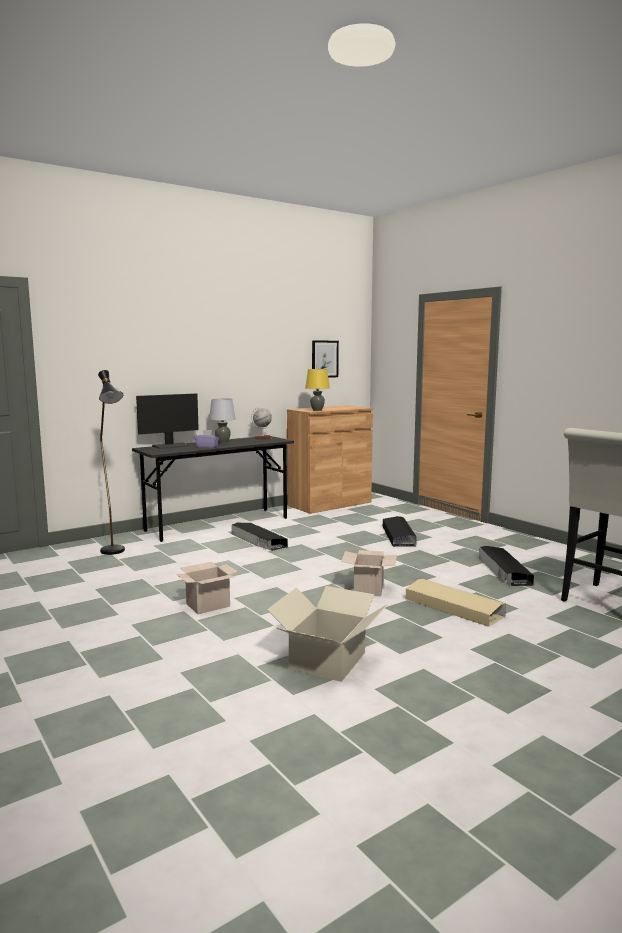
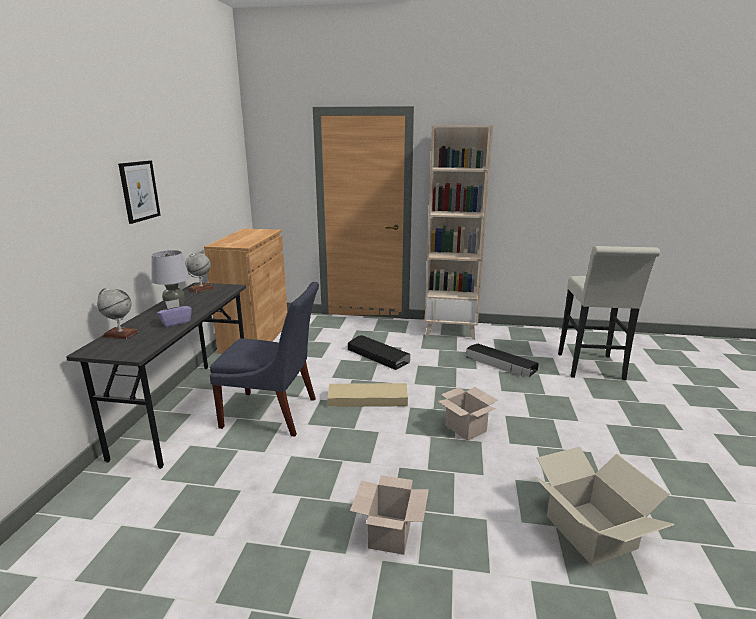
camera: 45 degrees left, 10 degrees up
(115, 553) = (130, 520): black floor lamp -> none
(171, 446) = (120, 334): monitor -> globe
(258, 541) = (274, 413): black storage box -> blue chair
(317, 410) = (246, 243): yellow table lamp -> none
(324, 359) = (220, 180): picture -> picture (139, 191)
(453, 608) = (542, 417): beige storage box -> beige storage box (367, 399)
(512, 539) = (451, 330): none -> beige bookcase

